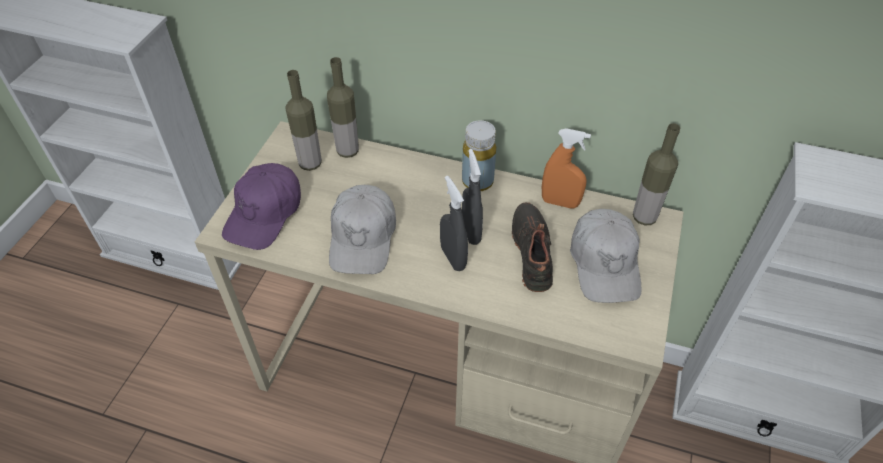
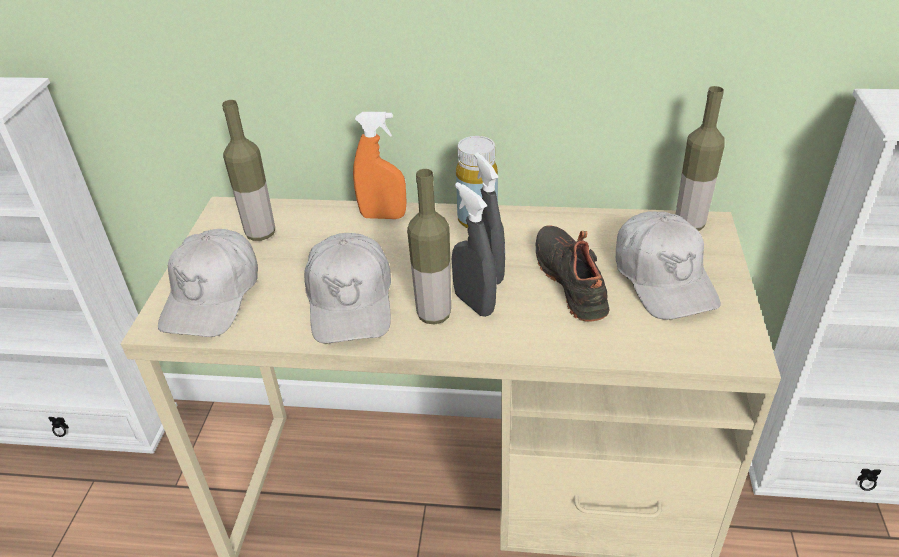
camera: 10 degrees left, 10 degrees down
(265, 214) = (213, 296): purple cap -> white cap
(348, 151) = (306, 214): bottle -> bottle (434, 314)
(560, 202) = (584, 225): orange spray bottle -> orange spray bottle (383, 216)

